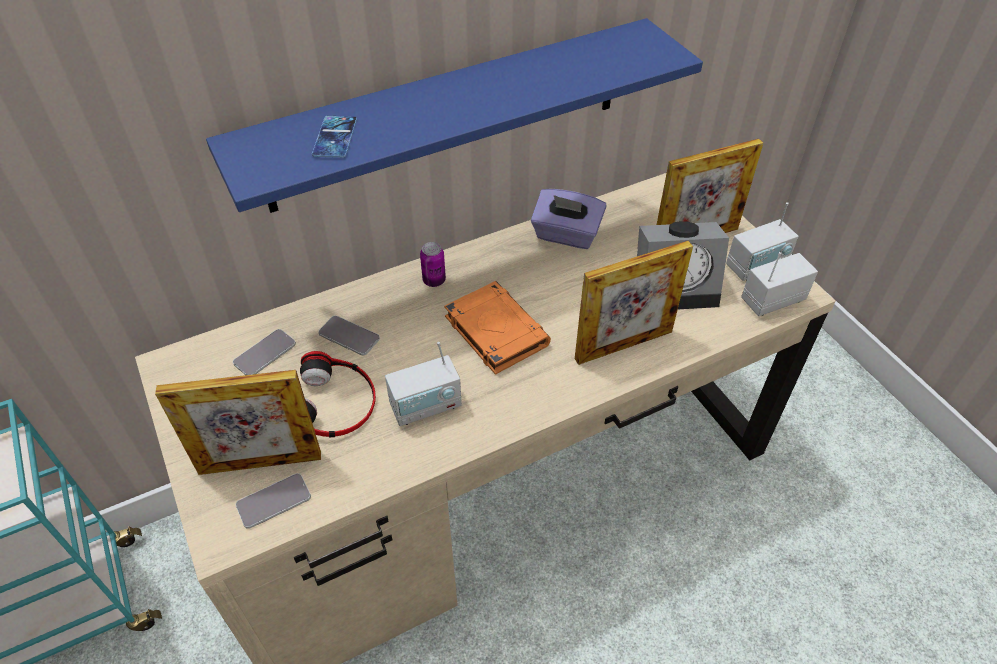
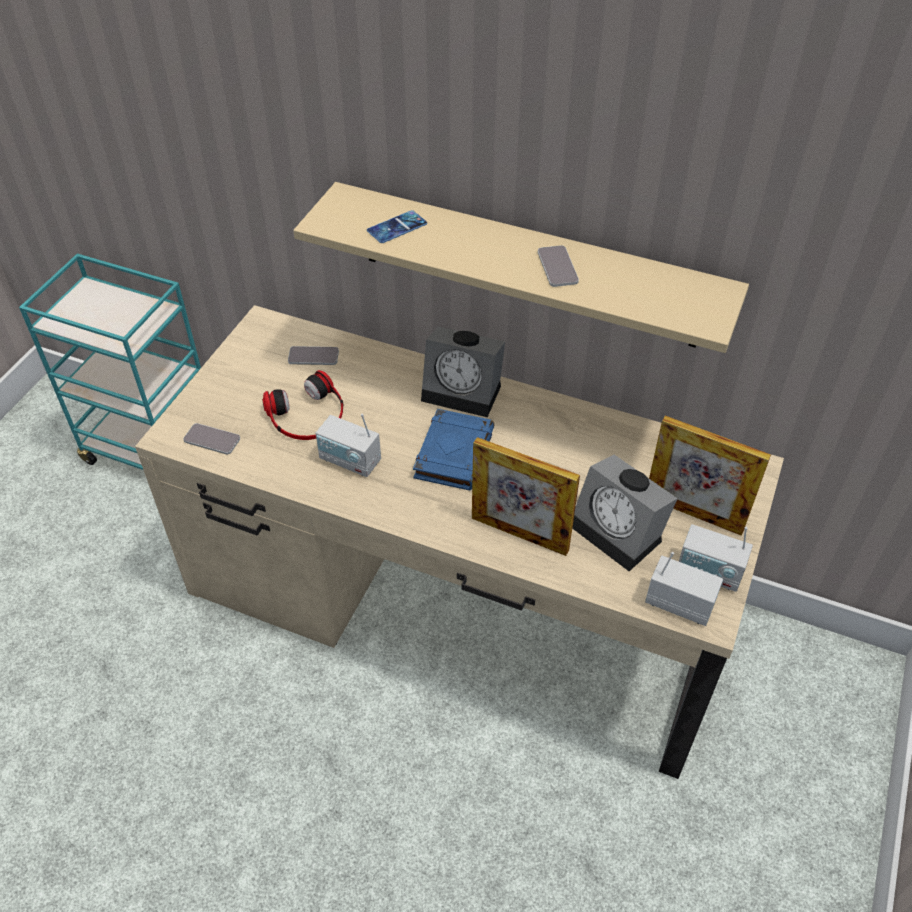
camera: 50 degrees right, 0 degrees up
(260, 463) = (232, 414): picture frame -> none
(349, 336) = (368, 384): phone -> phone (557, 267)
(434, 280) = (465, 391): can -> alarm clock
(448, 115) = (528, 266): blue shelf -> beige shelf
(495, 331) = (453, 453): orange book -> blue book
(566, 235) = (598, 432): purple tissue box -> none

